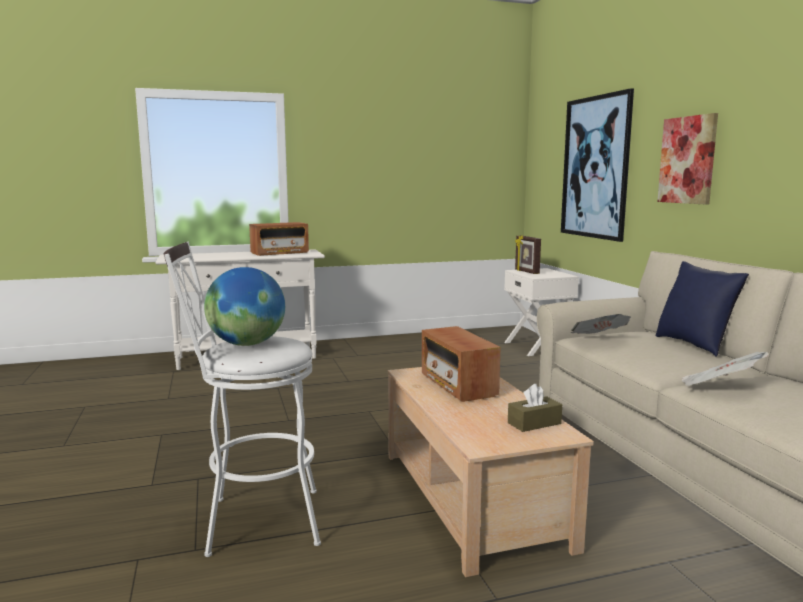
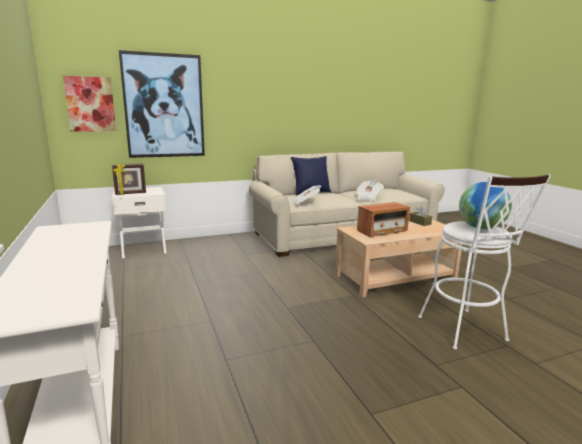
camera: 95 degrees left, 5 degrees up
(279, 253) = (67, 239): radio -> none
(687, 160) = (251, 105): picture -> picture (90, 104)

